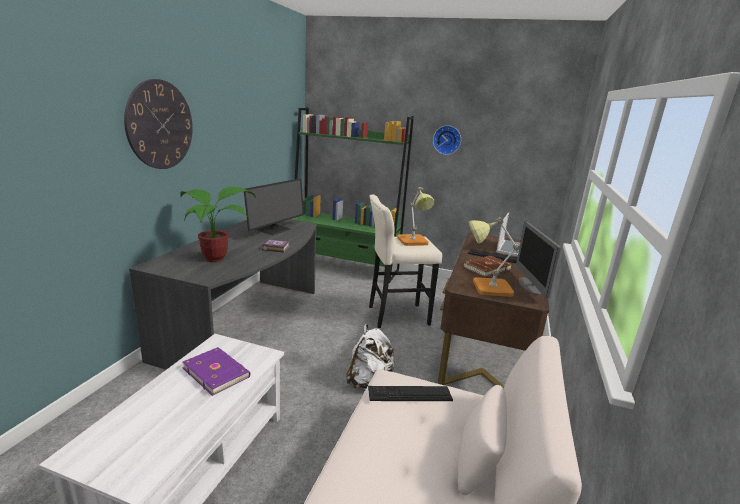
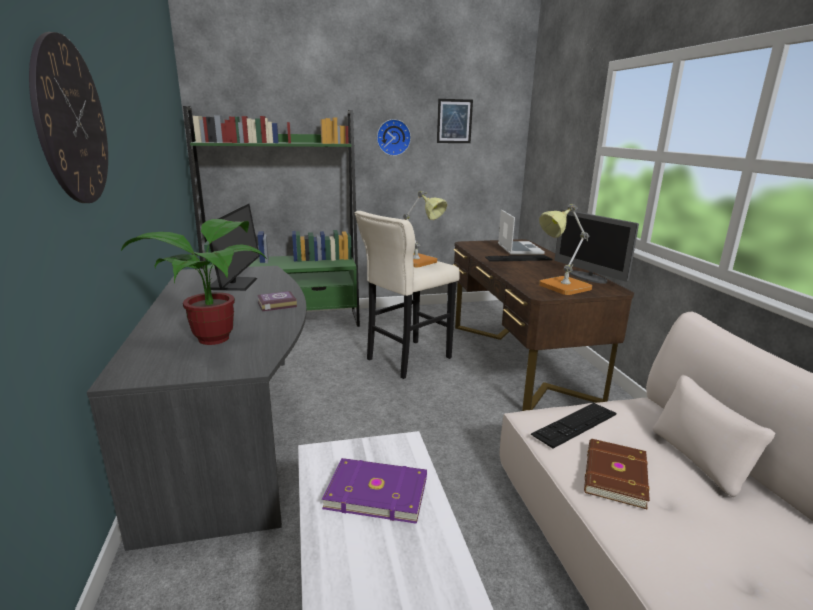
camera: 30 degrees left, 0 degrees up
(368, 381) = (459, 439): white backpack -> none
(486, 267) = (527, 270): brown book -> brown book (613, 475)
(502, 131) = (454, 121): none -> picture

